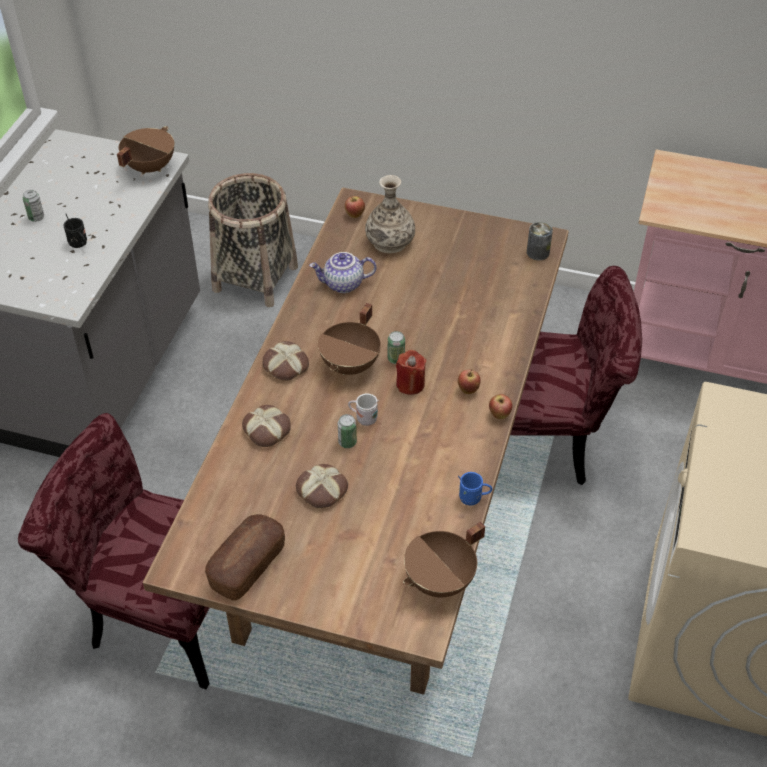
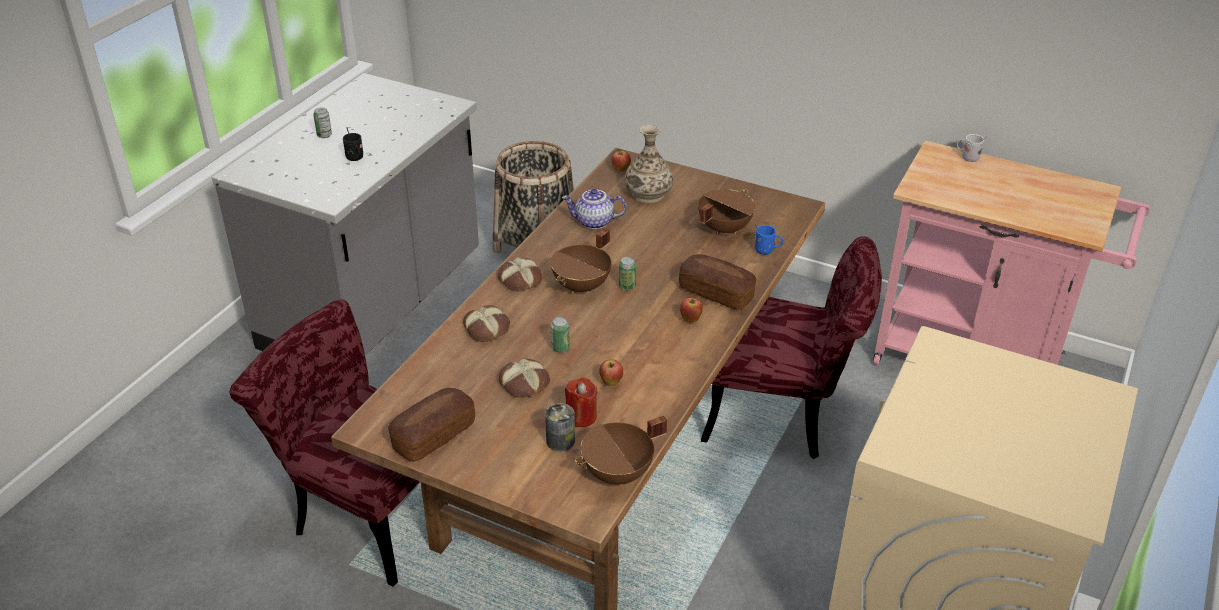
camera: 10 degrees right, 10 degrees down
(149, 167) = (437, 108): brown cooking pot -> brown cooking pot (723, 228)
(363, 418) = (581, 330): white mug -> white mug (967, 158)
(410, 384) = (635, 308): red candle -> red candle (581, 416)
(473, 498) = (671, 409): blue mug -> blue mug (767, 251)
(486, 354) = (716, 293): none -> bread
(499, 415) = (716, 343): apple -> apple (611, 382)
(538, 252) = (790, 217): can -> can (560, 441)

